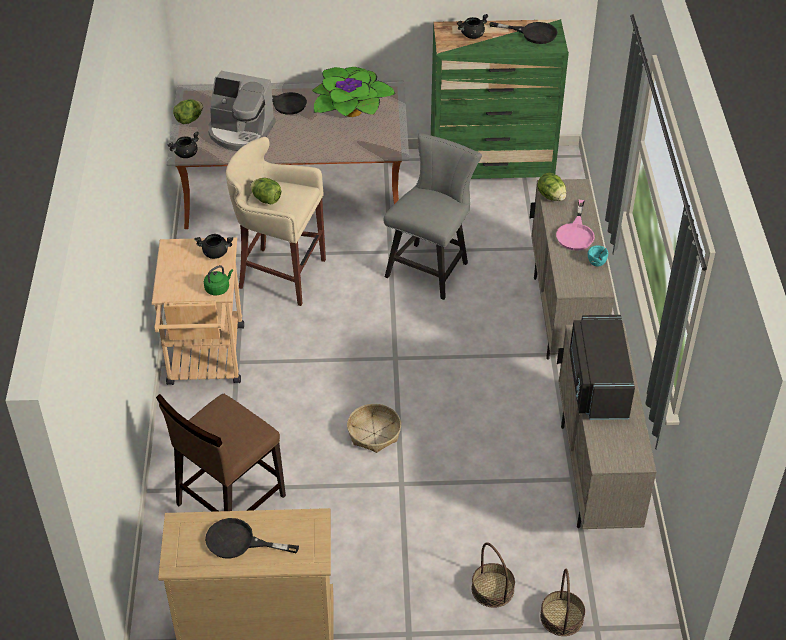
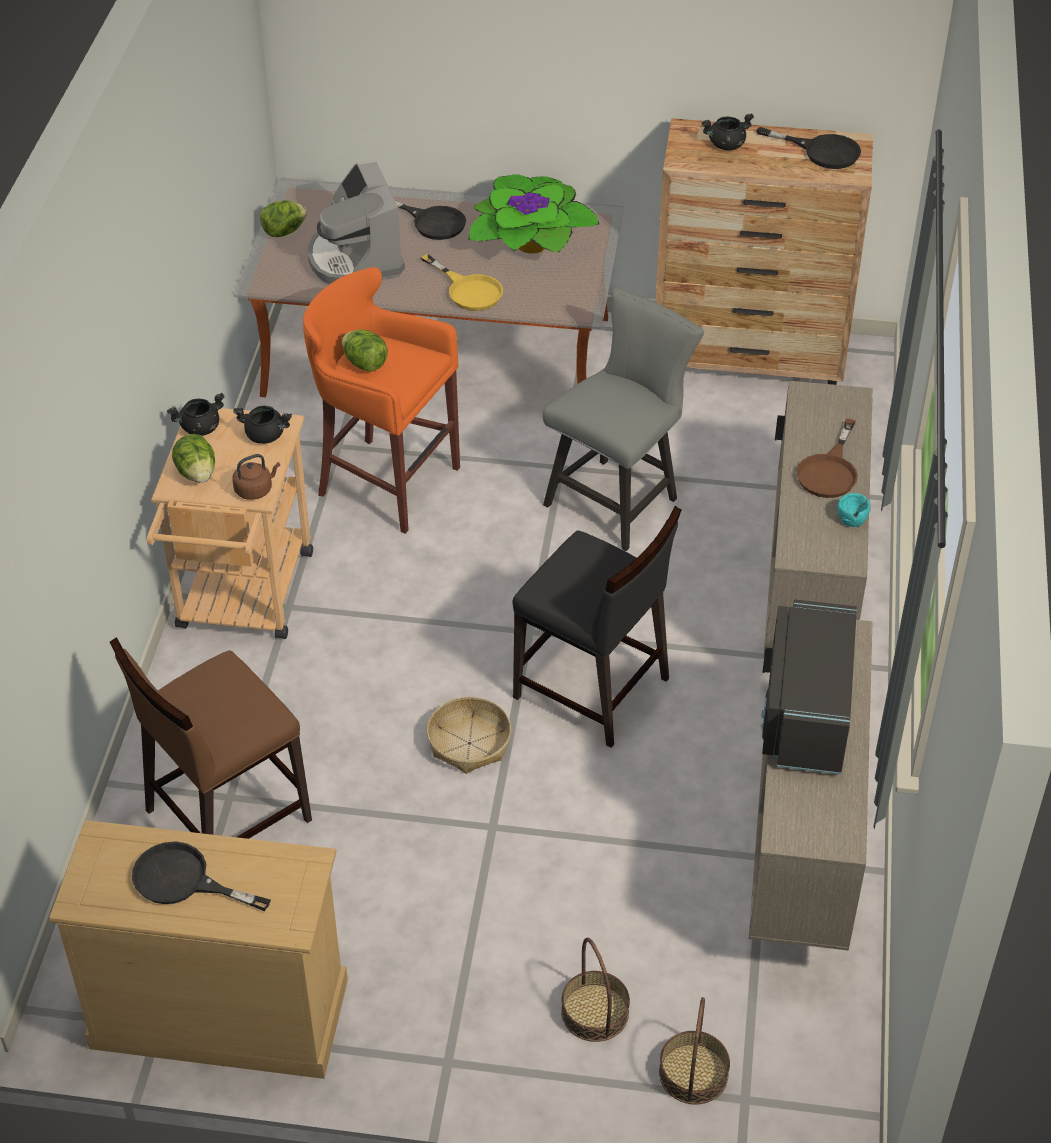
camera: 10 degrees right, 0 degrees up
(186, 154) = (265, 283): black cooking pot -> black cooking pot (200, 428)
(218, 288) = (255, 490): green kettle -> brown kettle
(240, 132) = (355, 258): coffee machine -> coffee machine turned 45 degrees clockwise
(279, 274) = (385, 482): beige stool -> orange stool
(319, 145) = (468, 290): none -> yellow frying pan
(443, 389) = (592, 689): none -> black chair
(492, 168) = (749, 357): green dresser -> brown dresser
(551, 196) = (805, 409): lettuce -> lettuce (197, 474)
(576, 233) = (830, 471): pink frying pan -> brown frying pan

